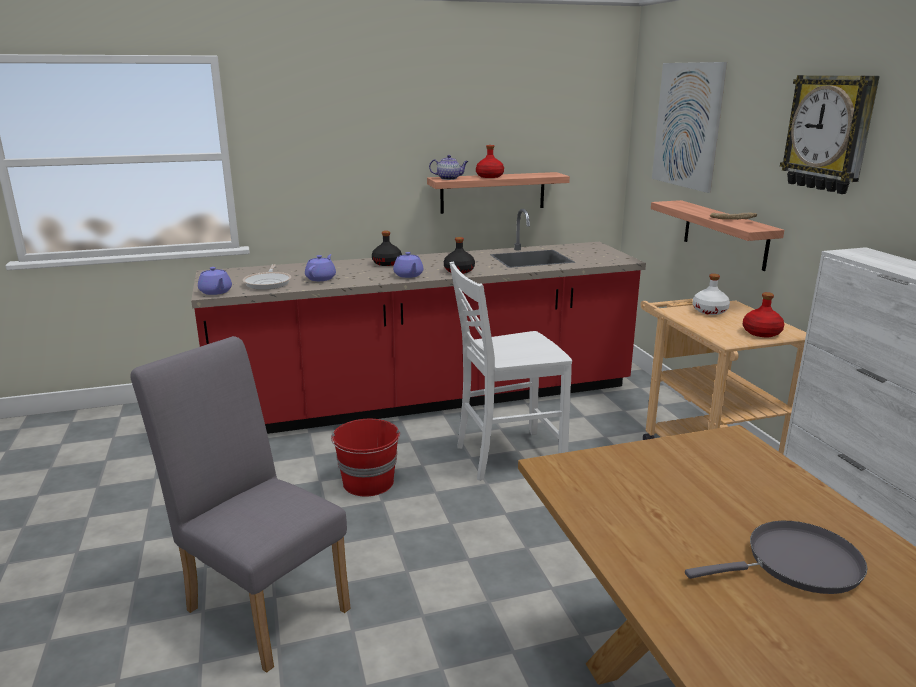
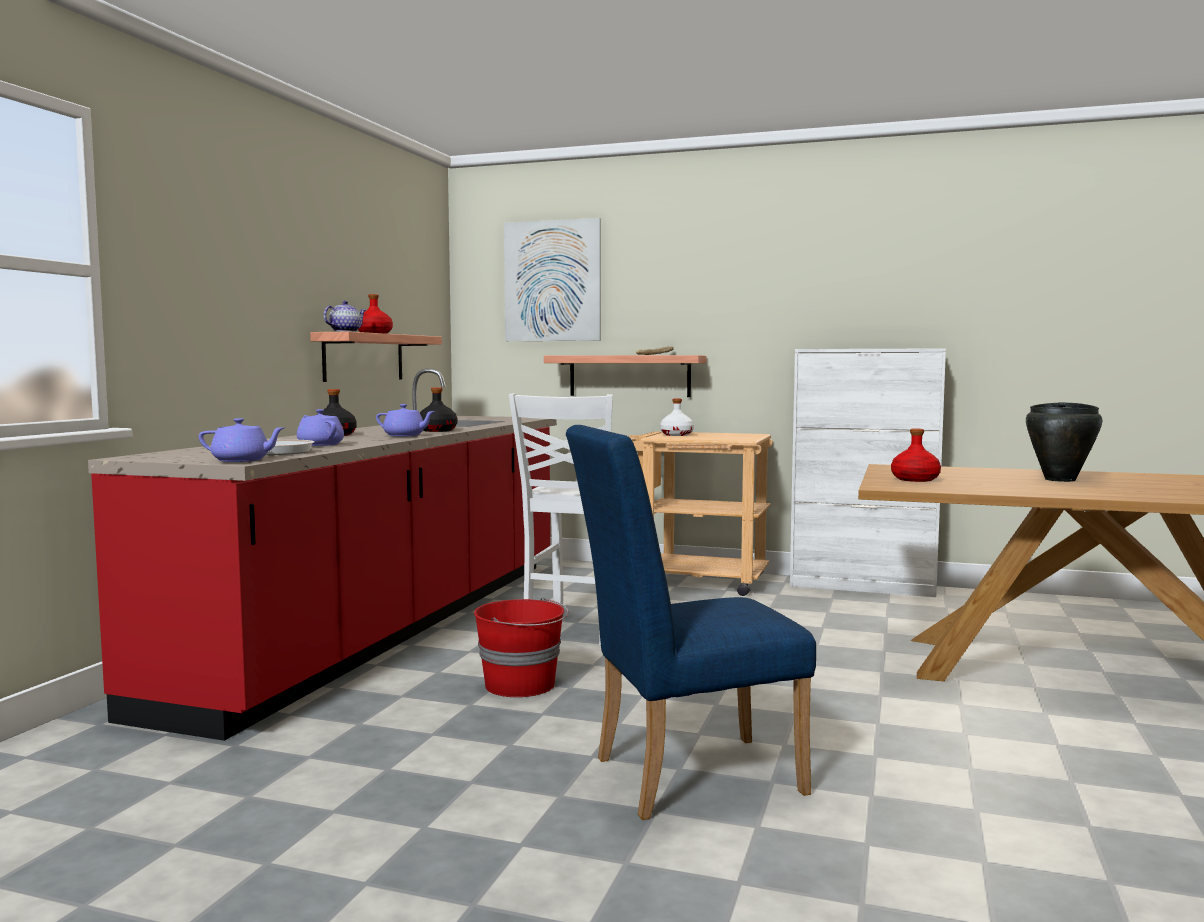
camera: 55 degrees left, 15 degrees down
(261, 602) = (682, 776): grey chair -> blue chair
(762, 333) = (743, 436): red bottle -> red bottle (915, 479)
(796, 564) = (1060, 479): grey frying pan -> black cooking pot
(829, 133) = (738, 268): wall clock -> none

